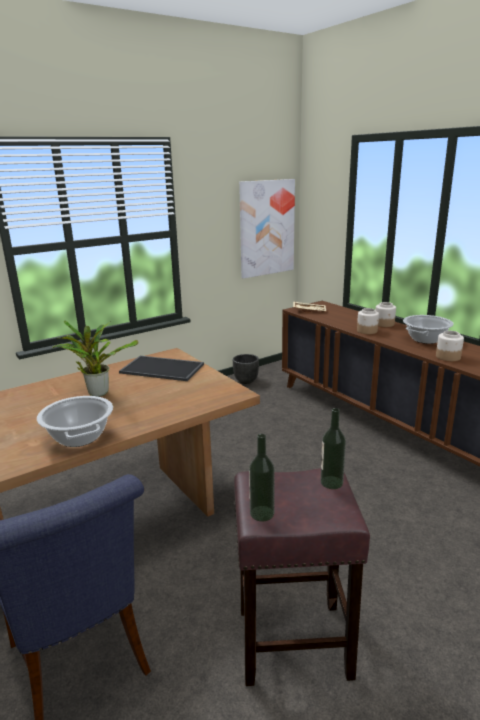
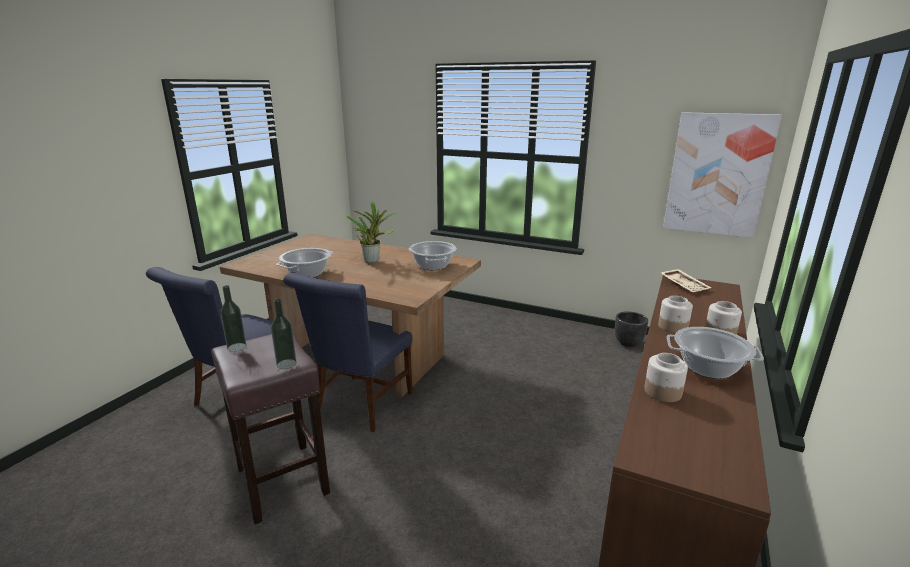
camera: 60 degrees right, 0 degrees up
(163, 368) = (433, 266): tray -> cooking pot
(204, 547) = (360, 406): none -> blue chair

